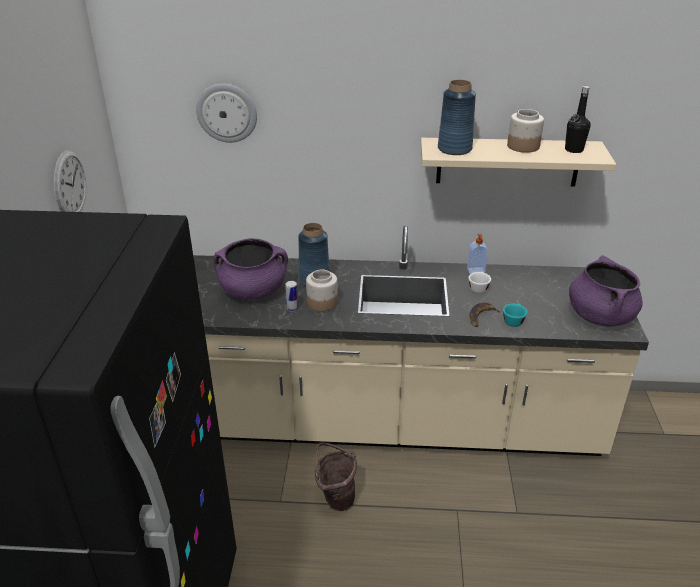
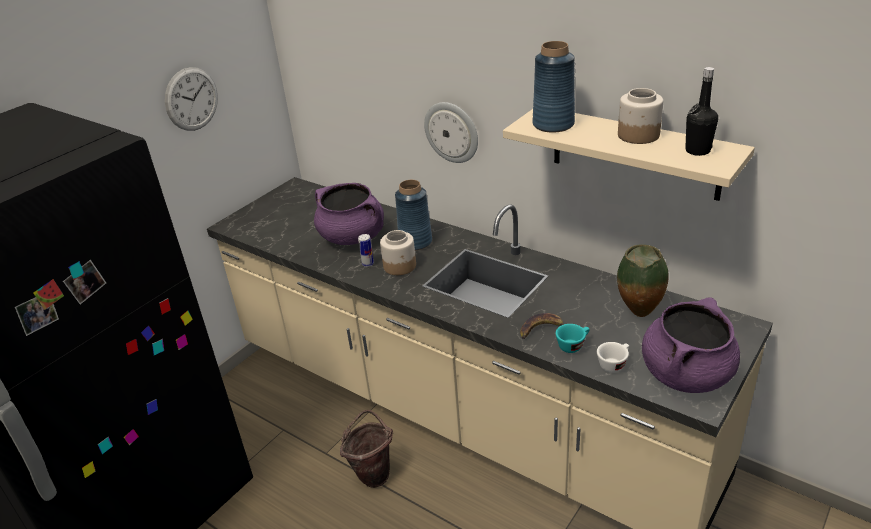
camera: 35 degrees right, 0 degrees up
(227, 112) = (359, 51): wall clock -> wall clock (452, 132)
(476, 271) = (590, 277): soap dispenser -> none
(478, 288) = (572, 297): white cup -> white cup (614, 364)
(533, 287) = (639, 315): none -> vase

